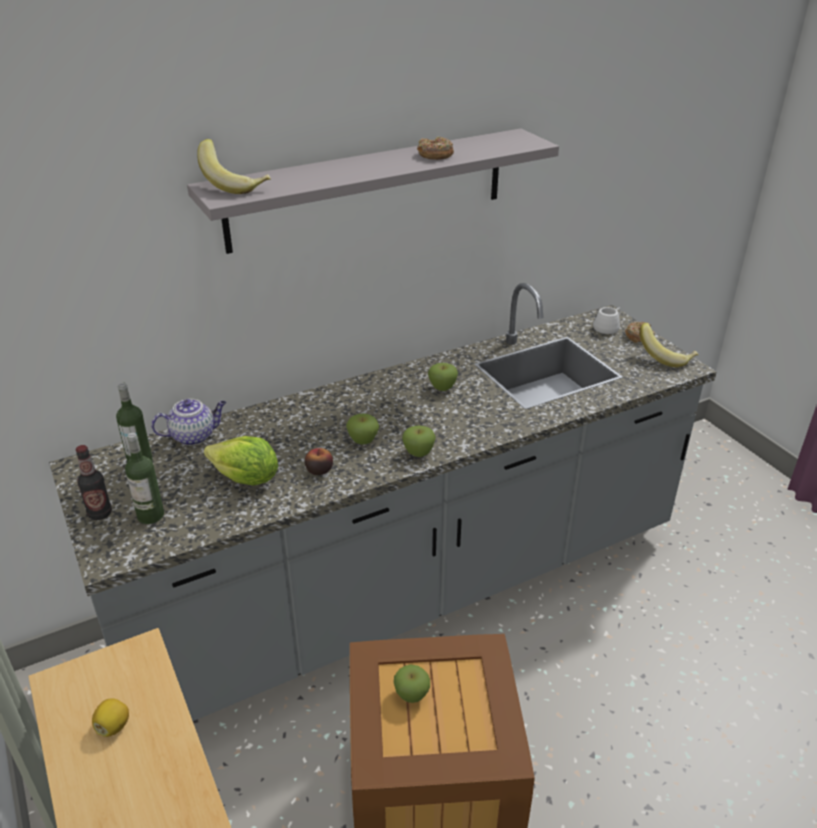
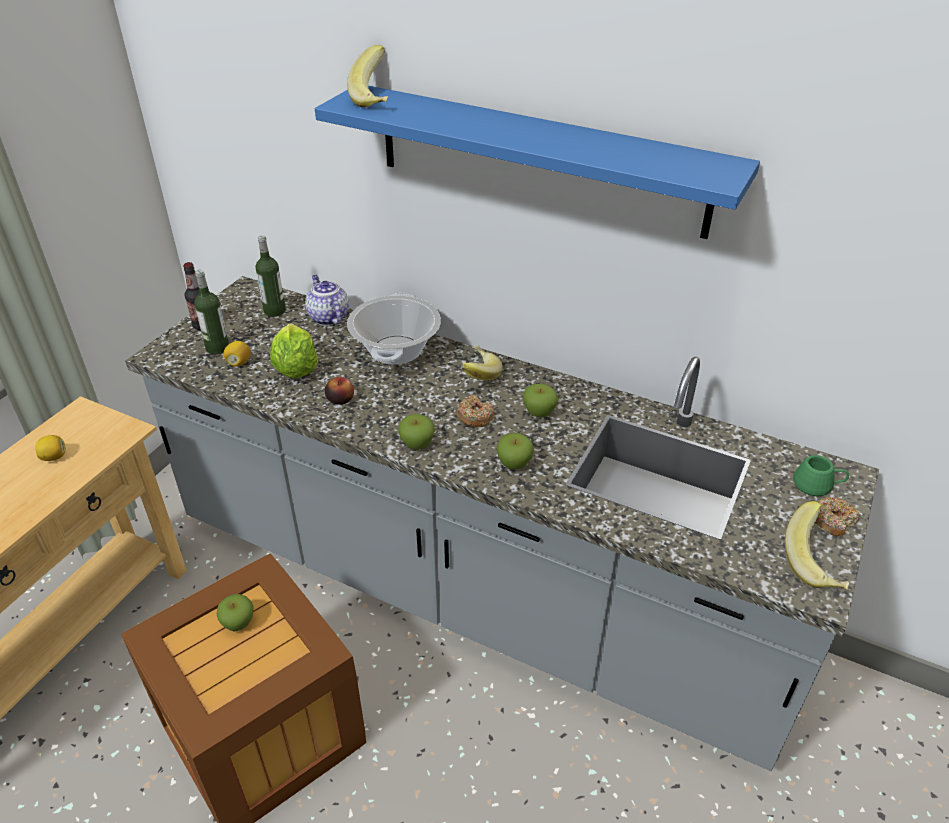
camera: 55 degrees right, 5 degrees up
(193, 509) = (239, 363): none -> lemon
(194, 436) = (328, 317): teapot -> teapot turned 150 degrees counterclockwise
(290, 419) = (396, 350): none -> cooking pot
(363, 441) = (404, 404): apple -> apple (514, 464)
(369, 189) = (539, 160): grey shelf -> blue shelf
(369, 395) = (476, 375): none -> banana
(435, 155) = (587, 145): donut -> donut (475, 416)
(608, 327) = (817, 485): white mug -> green mug

